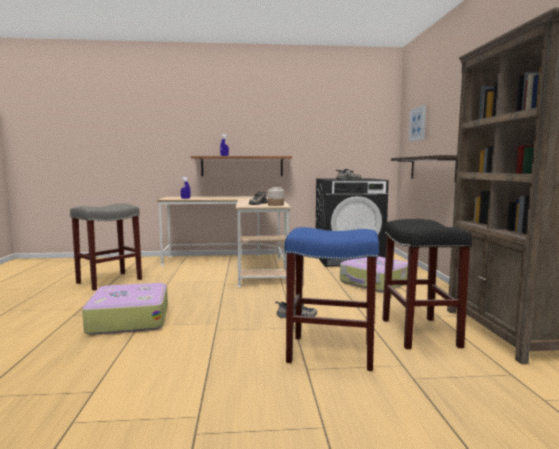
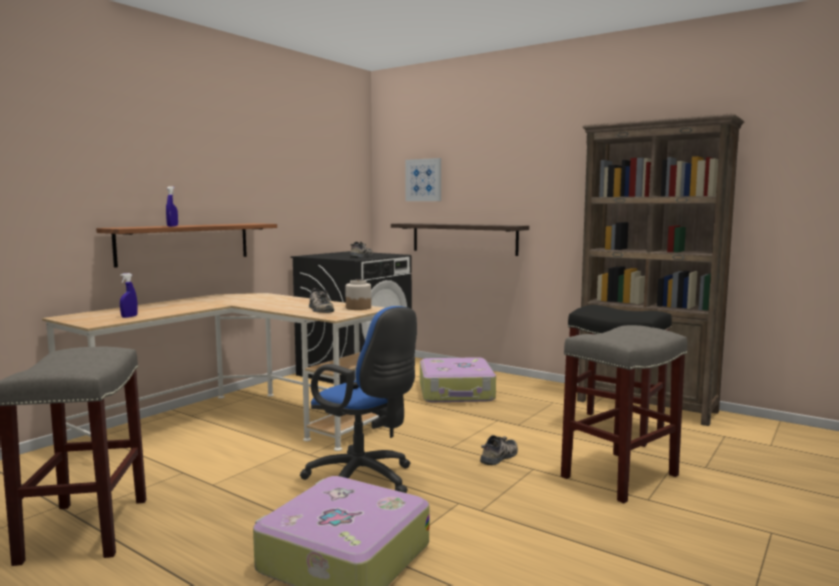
camera: 50 degrees left, 0 degrees up
(211, 300) = (364, 481): none -> blue office chair
(329, 352) = (619, 477): blue stool -> grey stool

